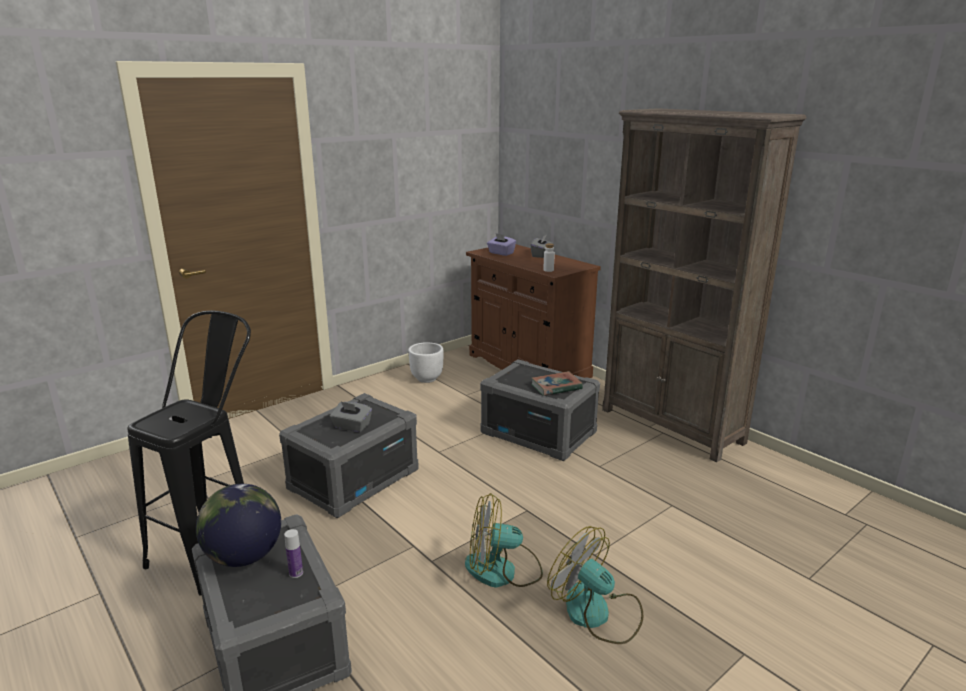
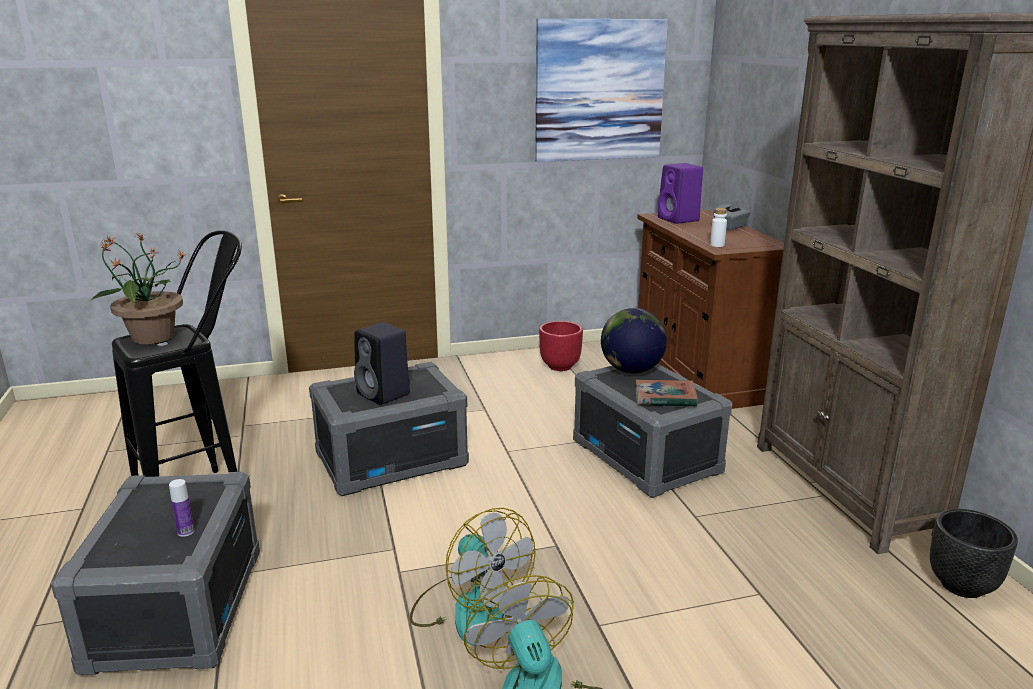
camera: 25 degrees right, 0 degrees up
(165, 417) = (151, 337): none -> potted plant
(244, 557) = (157, 501): globe -> globe (631, 370)
(351, 426) = (385, 394): grey tissue box -> black speaker
(427, 379) = (560, 367): white planter -> red planter
(428, 159) = (599, 91): none -> picture
(501, 253) = (679, 220): purple tissue box -> purple speaker
(502, 570) = (469, 608): fan -> fan turned 150 degrees counterclockwise
(769, 469) = (961, 586): none -> black planter

